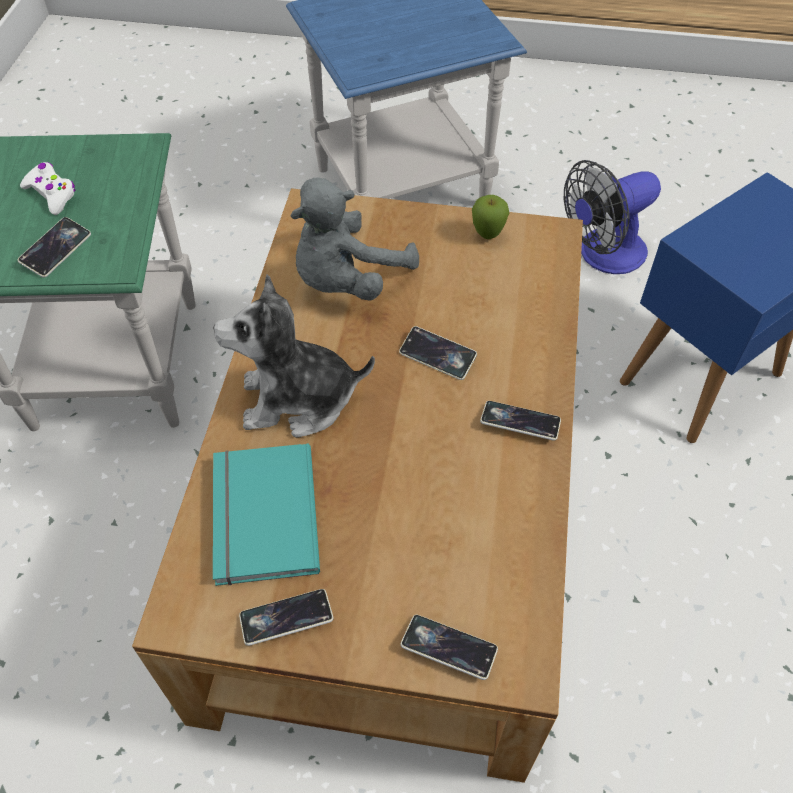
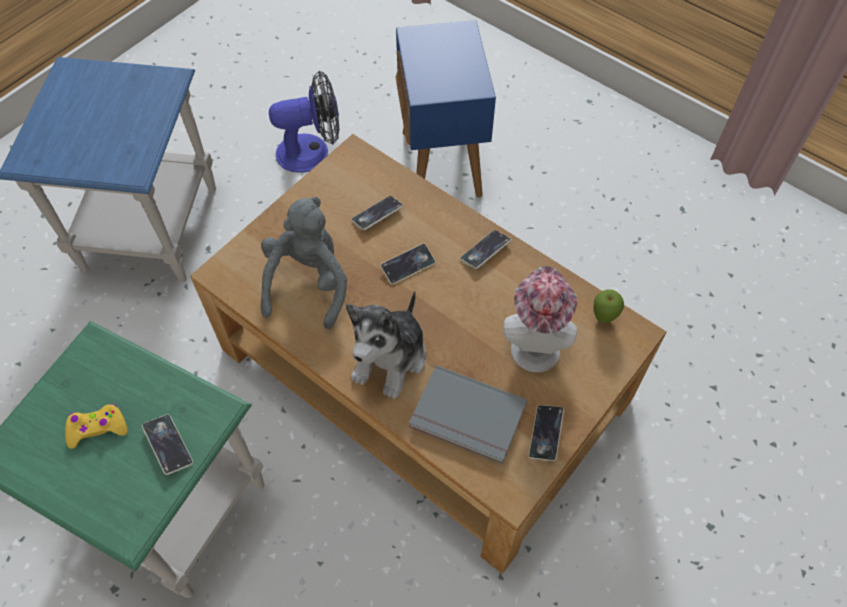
camera: 60 degrees left, 5 degrees up
(52, 194) = (97, 428): white game controller -> yellow game controller
(260, 516) = (467, 418): turquoise book -> grey book
(347, 280) = (308, 283): grey plush toy -> grey plush toy turned 150 degrees counterclockwise
(418, 544) = (535, 343): none -> hat
(449, 648) = (606, 361): phone -> phone (377, 215)
(487, 236) = (328, 188): apple -> apple (603, 318)
(602, 255) = (312, 151): fan -> fan turned 105 degrees counterclockwise

